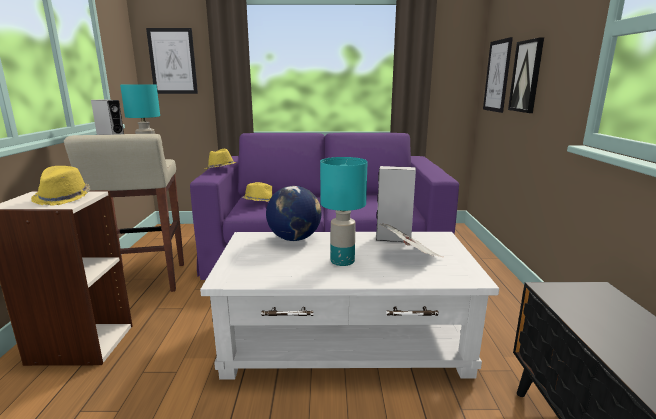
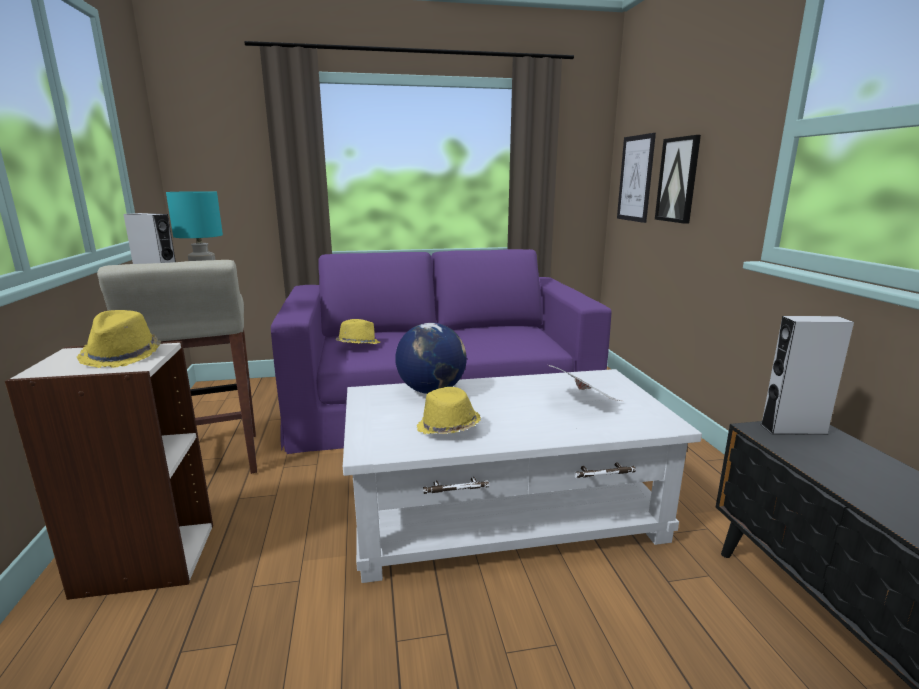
camera: 10 degrees left, 0 degrees up
(172, 61) = (214, 158): picture -> none
(220, 169) = (303, 303): yellow hat -> yellow hat (447, 428)
(342, 261) = (506, 415): turquoise table lamp -> none
(393, 238) = (553, 382): grey speaker -> grey speaker (793, 429)

